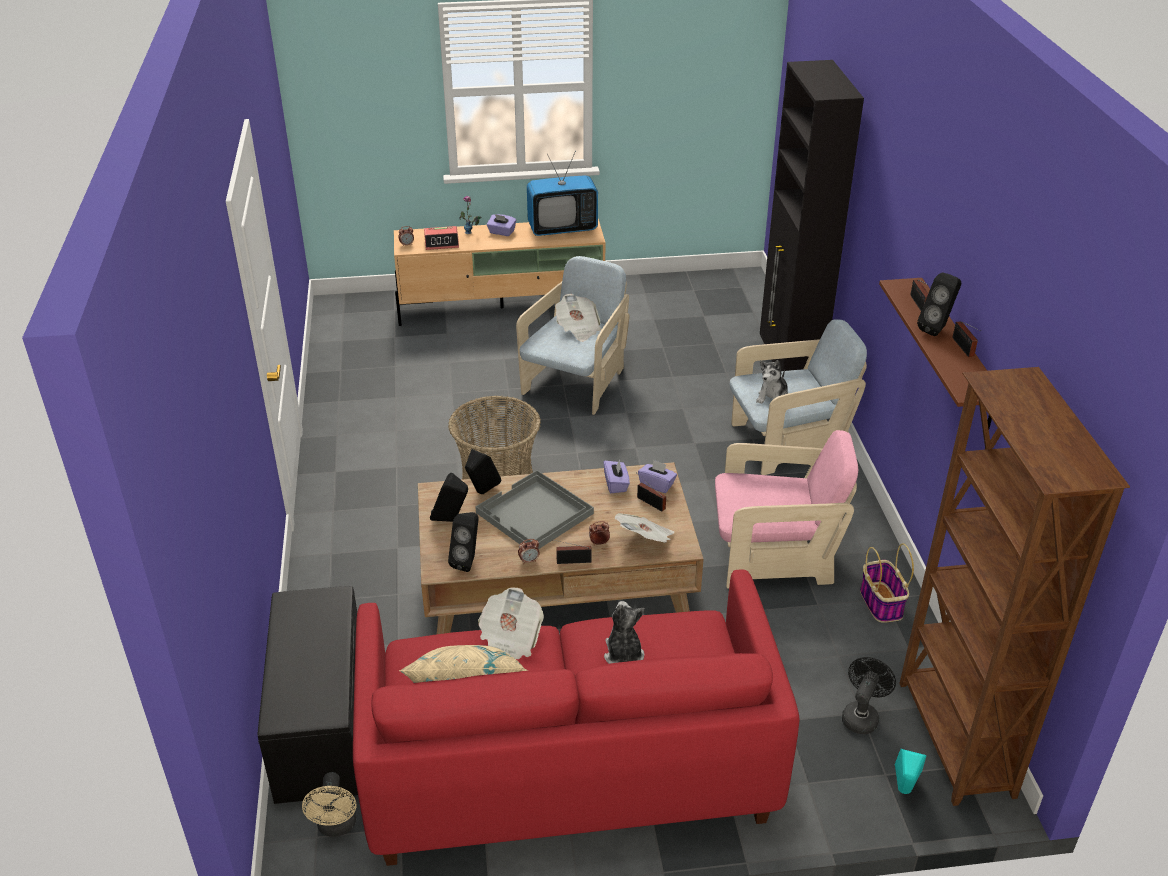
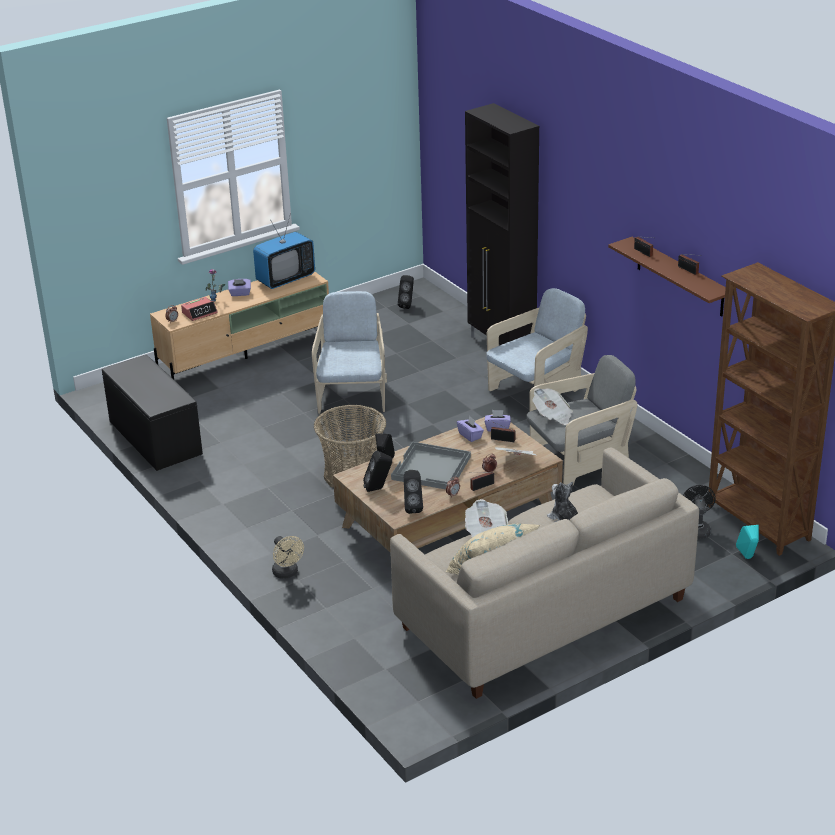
camera: 25 degrees left, 5 degrees down
(320, 723) = (362, 647): black bench -> black bench (153, 437)
(336, 827) = (426, 692): beige fan -> beige fan (287, 573)
(568, 766) = (543, 613): red sofa -> beige sofa
(578, 329) = (351, 348): newspaper -> newspaper (552, 416)
(772, 397) = (526, 356): plush toy -> none
(773, 556) = (579, 461): pink armchair -> grey armchair
(880, 602) = (665, 466): basket -> none
(937, 329) = (665, 264): black speaker -> black speaker (407, 305)

